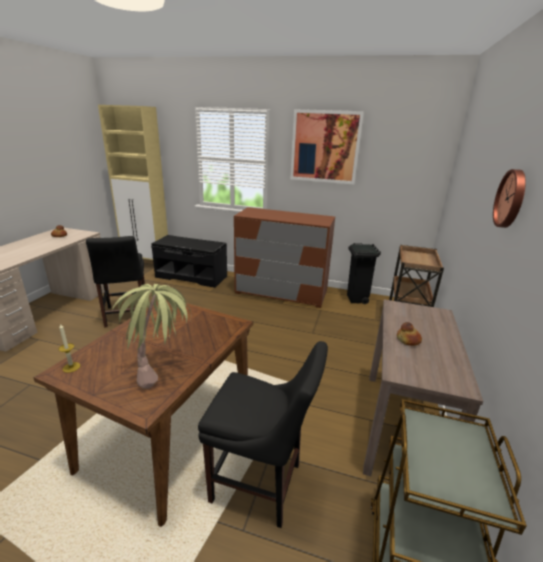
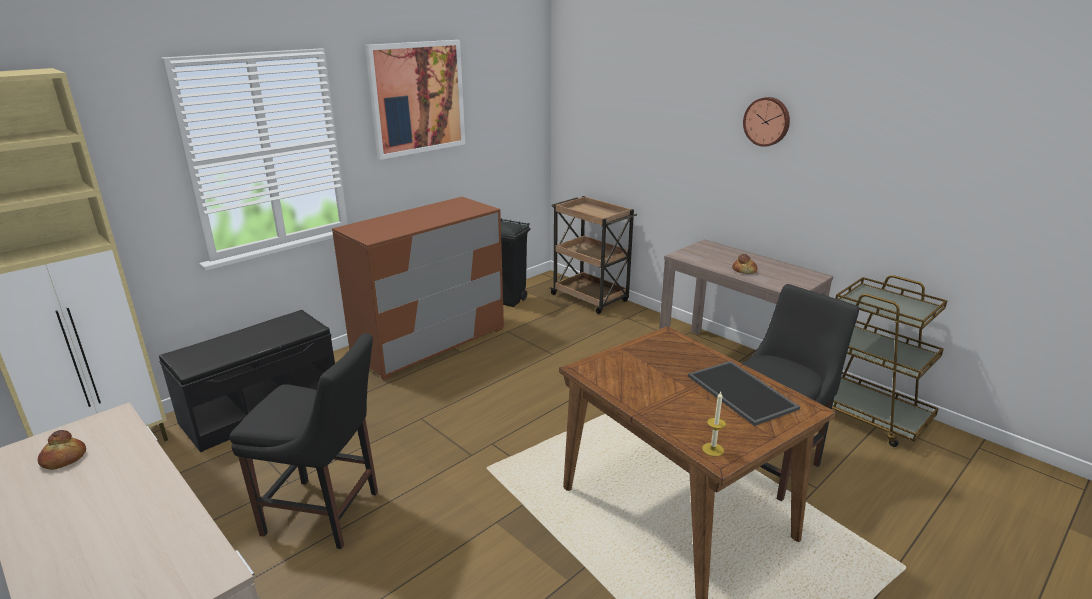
camera: 60 degrees left, 0 degrees up
(160, 370) = (743, 392): potted plant -> tray

